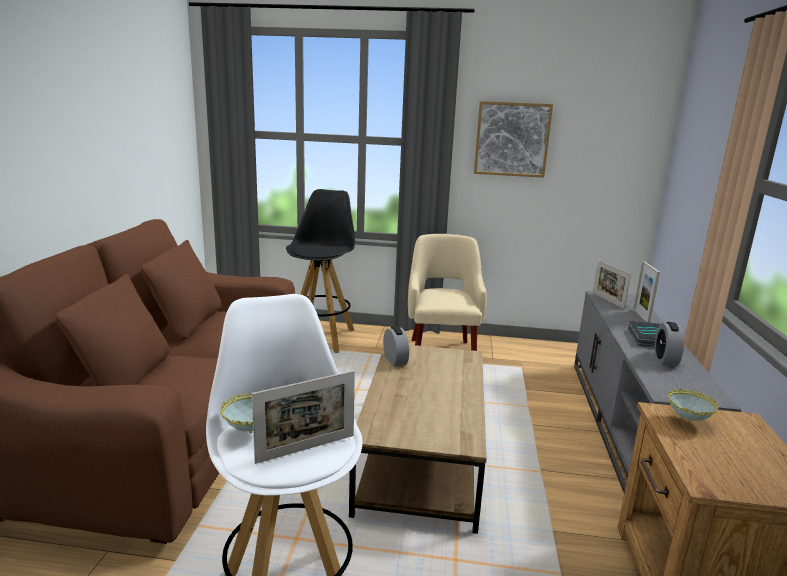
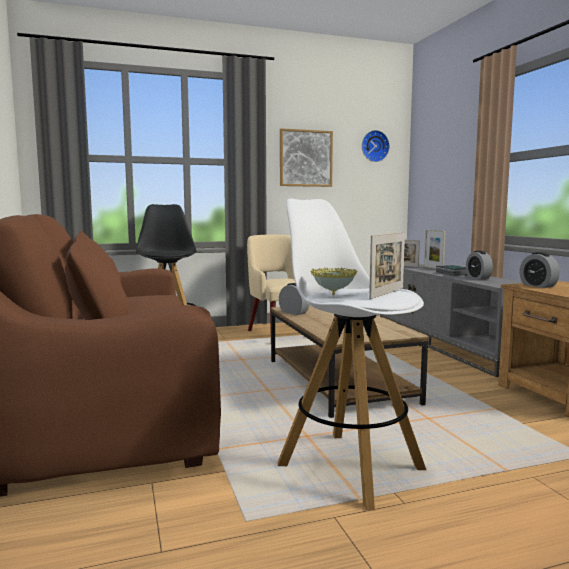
camera: 25 degrees left, 10 degrees down
(616, 124) = (374, 146): none -> wall clock
(687, 422) = (538, 286): bowl -> alarm clock

